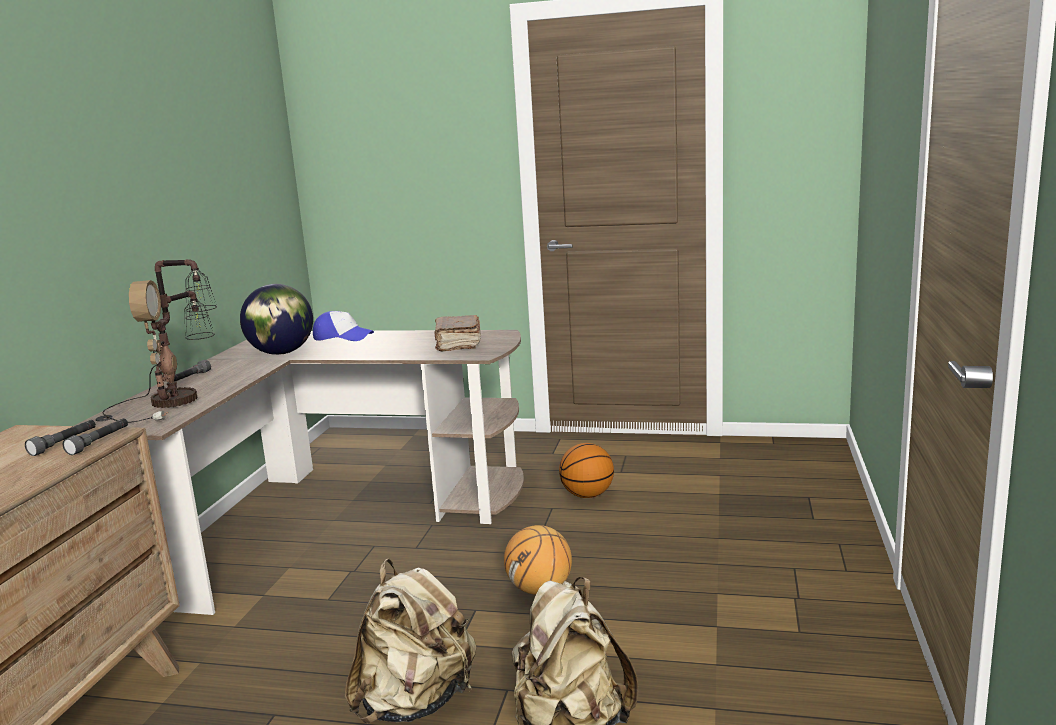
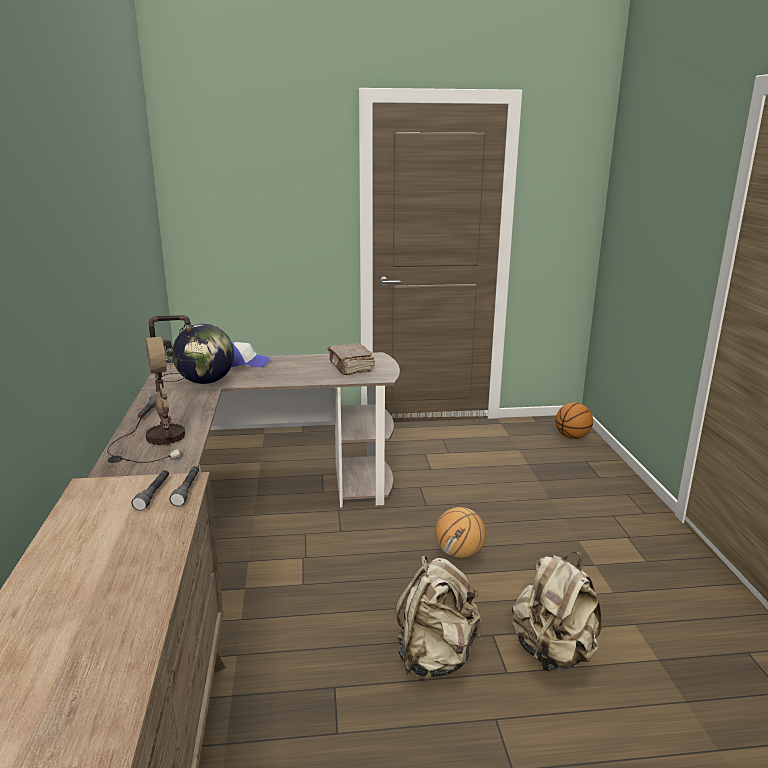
camera: 20 degrees left, 5 degrees up
(587, 495) = (438, 474): basketball -> basketball (571, 437)

